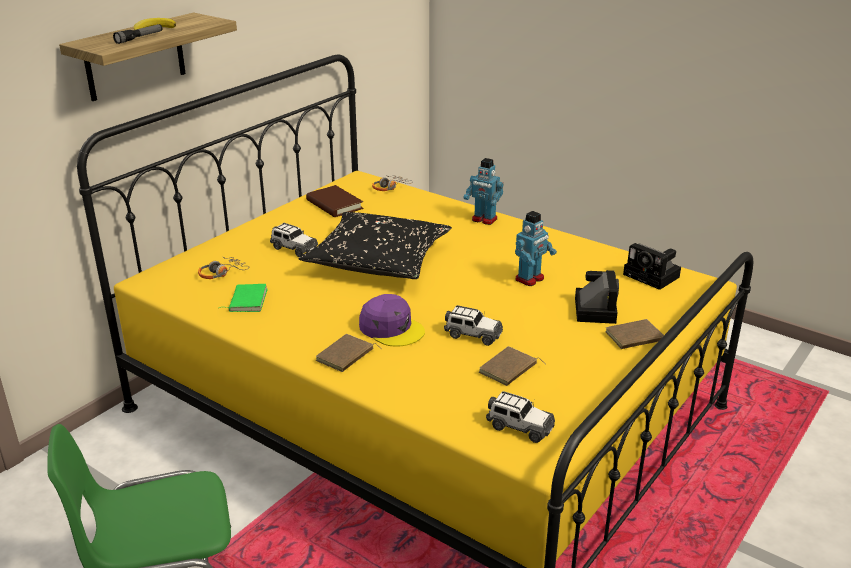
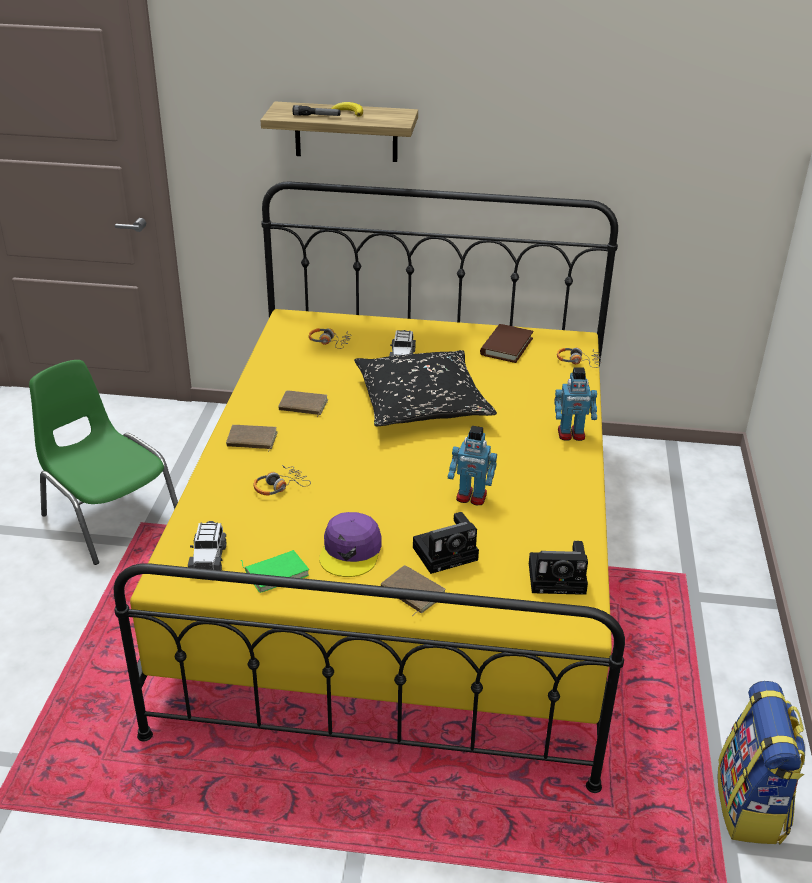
camera: 60 degrees right, 5 degrees up
(246, 300) = (297, 368): green book -> green book (276, 572)
(391, 328) = (311, 448): purple cap -> purple cap (351, 551)
(438, 360) = (280, 486): none -> headphones
(473, 335) = (336, 493): toy car -> none
(484, 219) = (571, 434): toy robot -> toy robot turned 90 degrees counterclockwise
(509, 370) = (293, 529): brown book -> brown book (302, 406)
(653, 276) = (559, 578): camera -> camera turned 105 degrees counterclockwise
(760, 354) = (751, 806): none -> backpack

